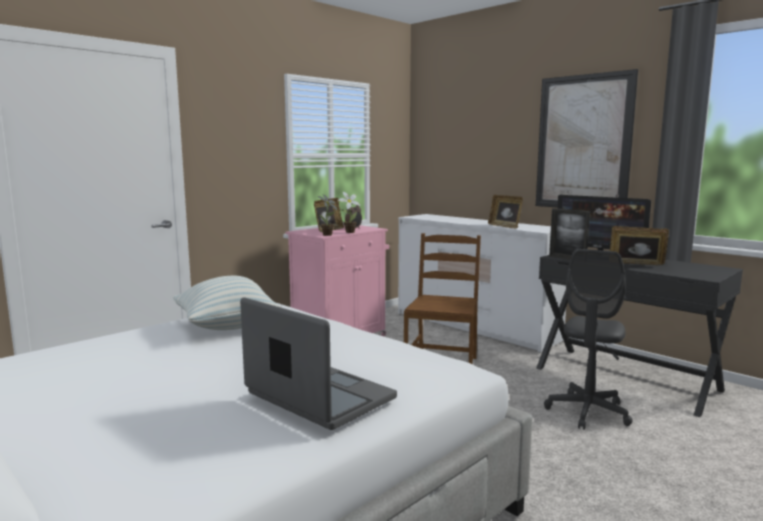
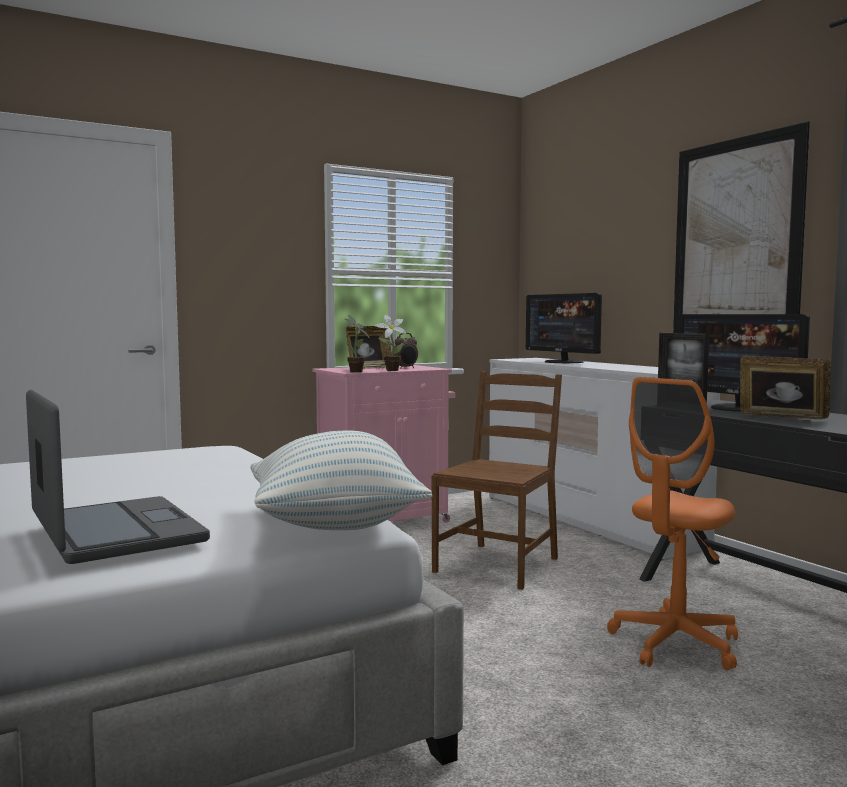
camera: 15 degrees right, 5 degrees down
(226, 327) = (135, 464): pillow -> pillow (334, 525)
(455, 219) = (563, 362): none -> monitor
(505, 226) = (620, 368): picture frame -> none
(587, 412) = (675, 644): grey office chair -> orange office chair

